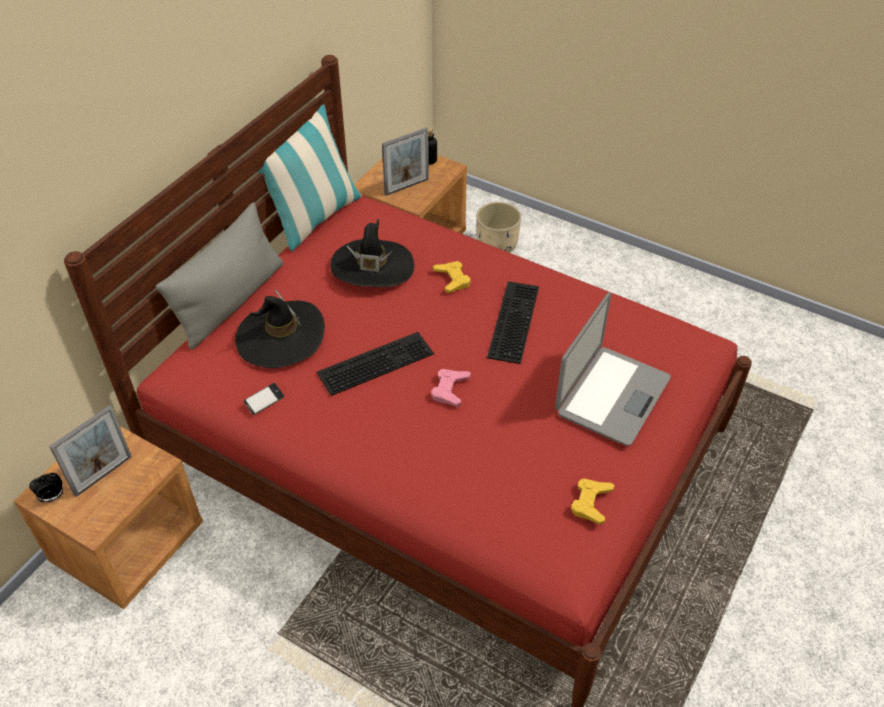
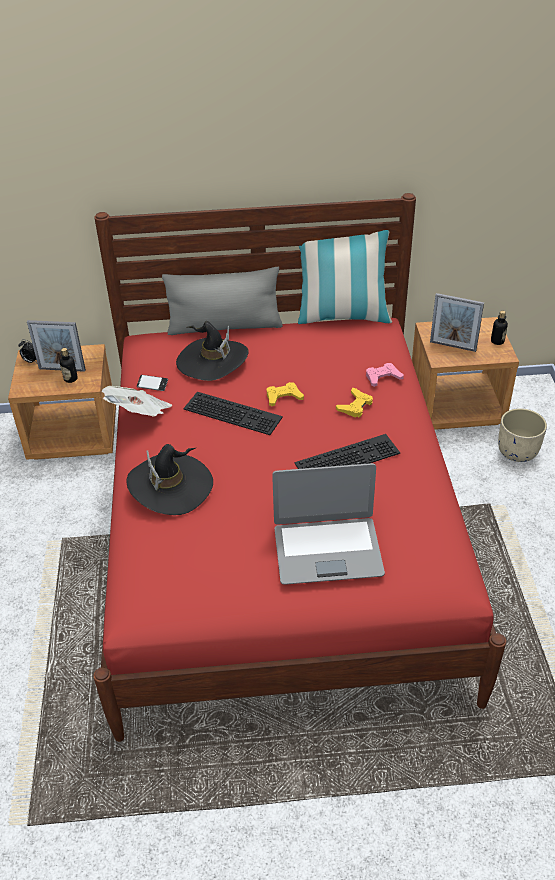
camera: 55 degrees right, 5 degrees down
(129, 475) = (70, 378): none -> bottle
(299, 433) = (139, 414): none -> newspaper
(372, 267) = (322, 364): black hat -> black hat (170, 486)
(450, 389) = (244, 460): pink game controller -> pink game controller (383, 377)
(591, 503) = (206, 589): yellow game controller -> yellow game controller (283, 397)

